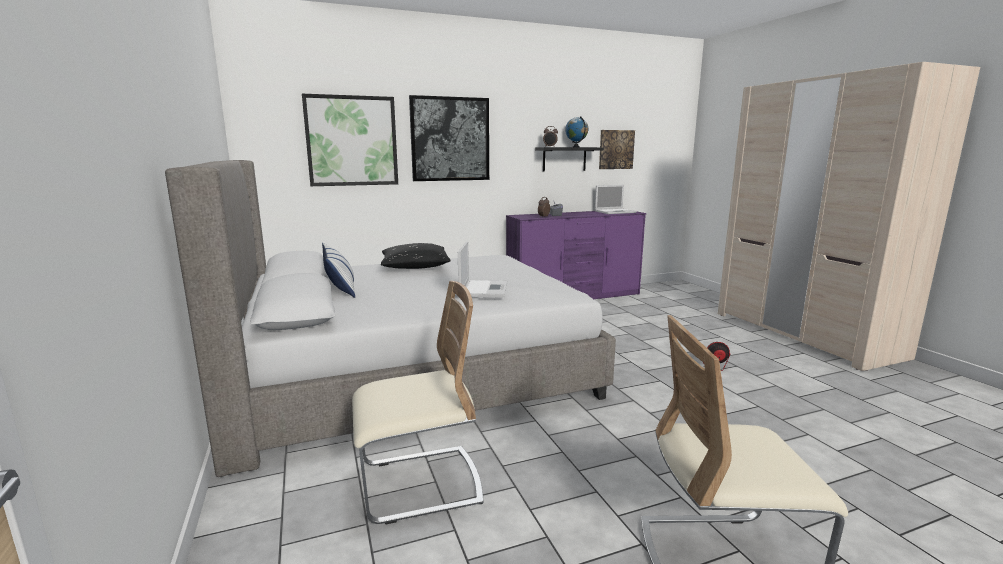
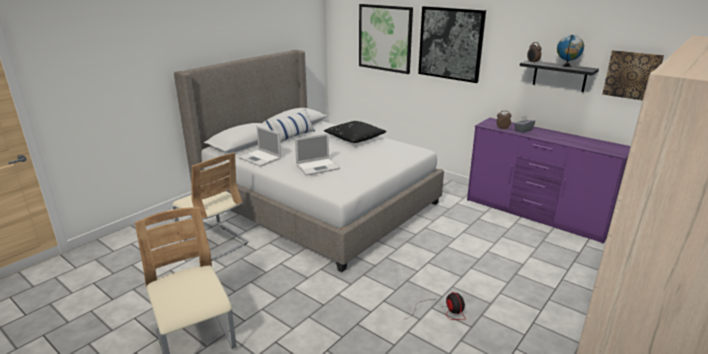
camera: 60 degrees right, 10 degrees up
(615, 212) = (600, 145): laptop -> laptop (260, 158)

